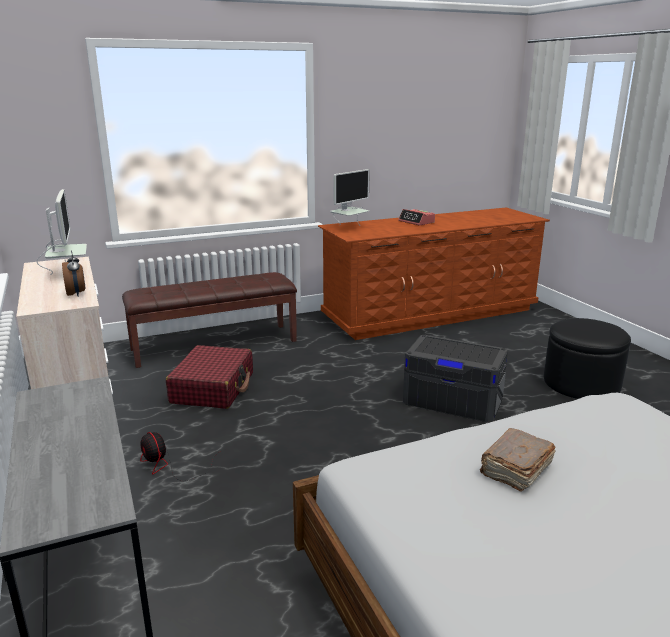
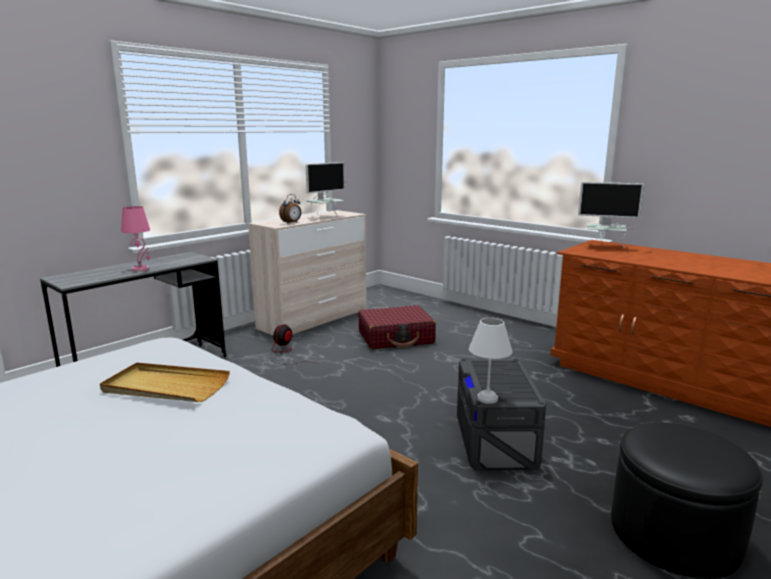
camera: 65 degrees right, 5 degrees down
(90, 438) = (141, 269): none -> pink table lamp
(214, 344) = (464, 320): brown bench -> none
(416, 222) = (701, 260): alarm clock -> none
(488, 363) = (486, 398): none -> white table lamp
(515, 470) = (165, 387): brown book -> beige tray

